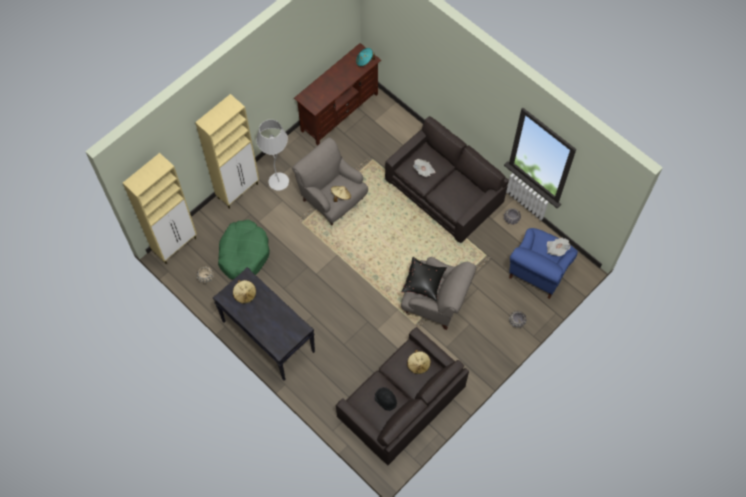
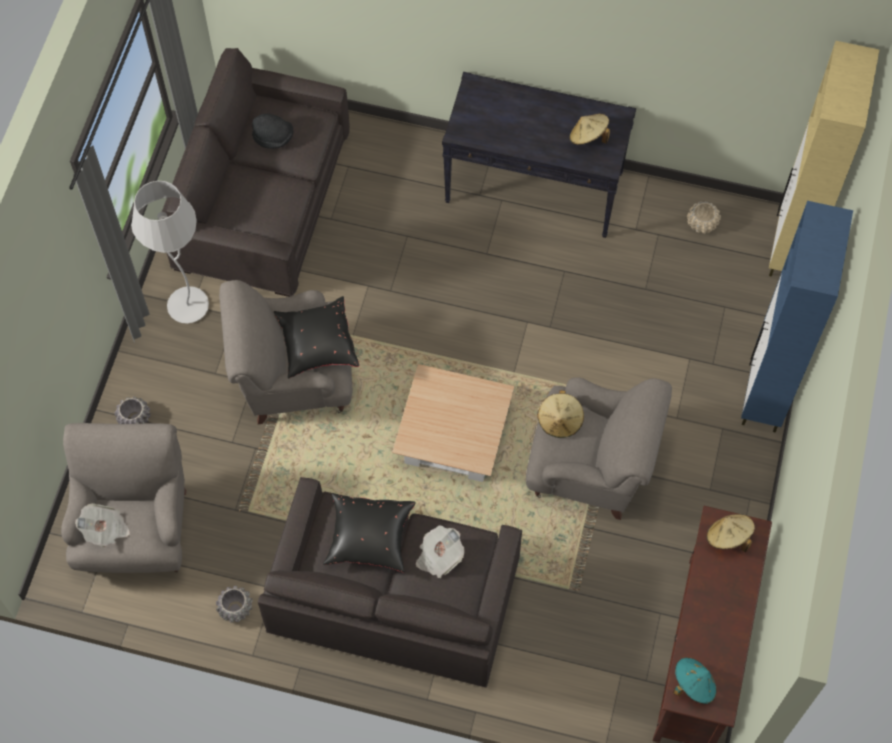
camera: 150 degrees right, 0 degrees up
(238, 191) = (764, 393): beige cabinet -> blue cabinet
(243, 253) = (671, 292): green dog bed -> none
(279, 182) = (707, 448): white floor lamp -> white floor lamp (188, 306)
(381, 241) = (453, 437): none -> beige coffee table
(418, 365) = (251, 212): beige hat -> beige hat (728, 537)
(448, 191) = (369, 538): none -> black pillow
(538, 272) = (137, 528): blue armchair -> grey armchair

